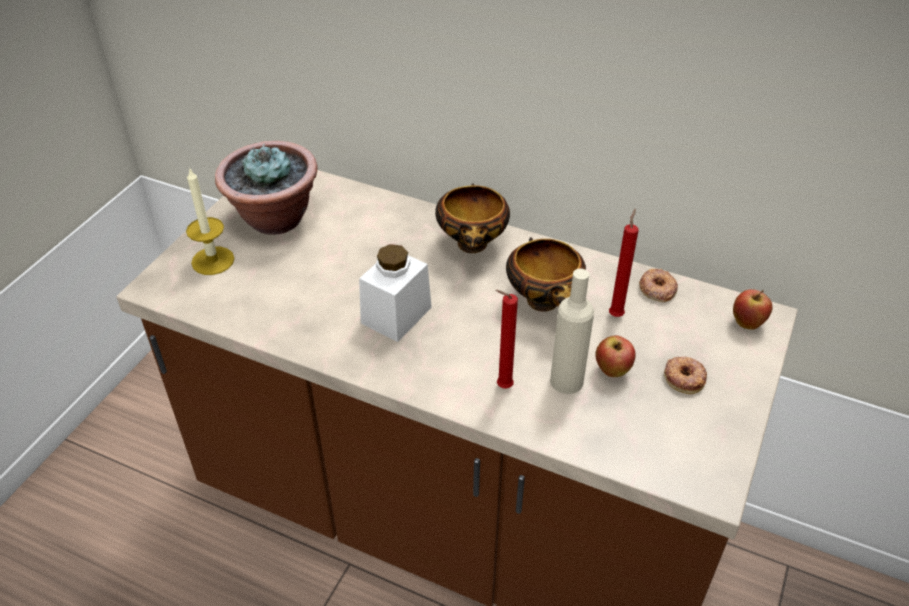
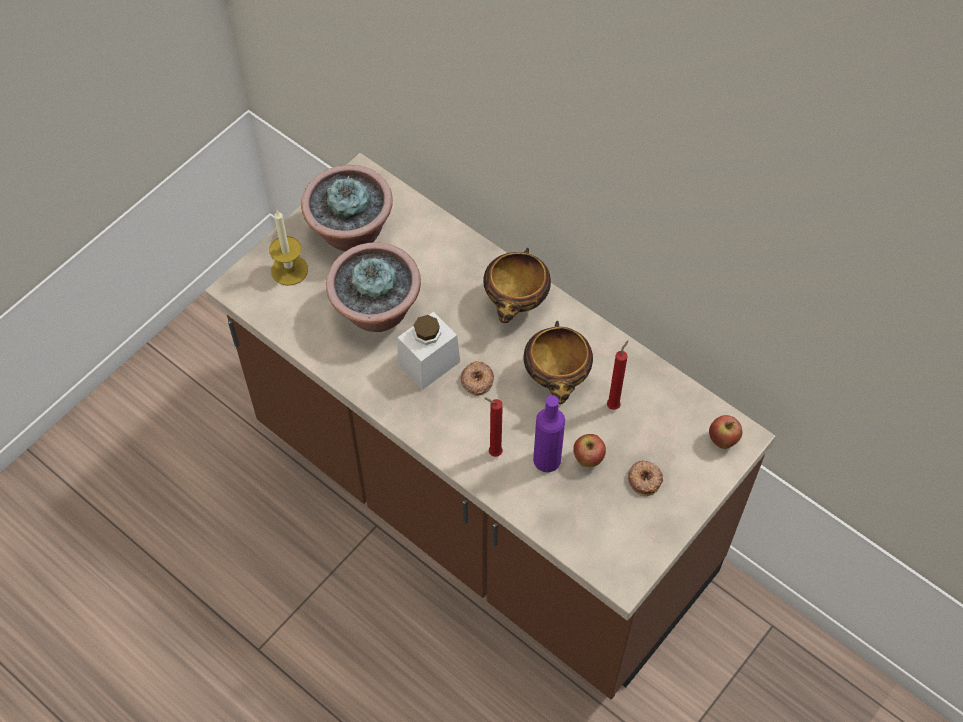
camera: 15 degrees right, 15 degrees up
(323, 281) = (377, 313): none -> potted plant
(566, 381) = (547, 459): beige bottle -> purple bottle
(657, 289) = (661, 387): donut -> donut (477, 380)

